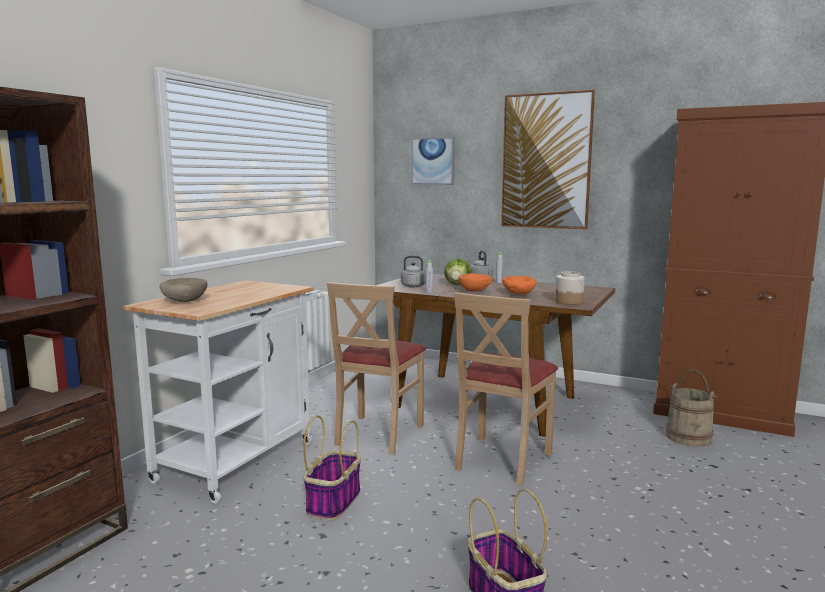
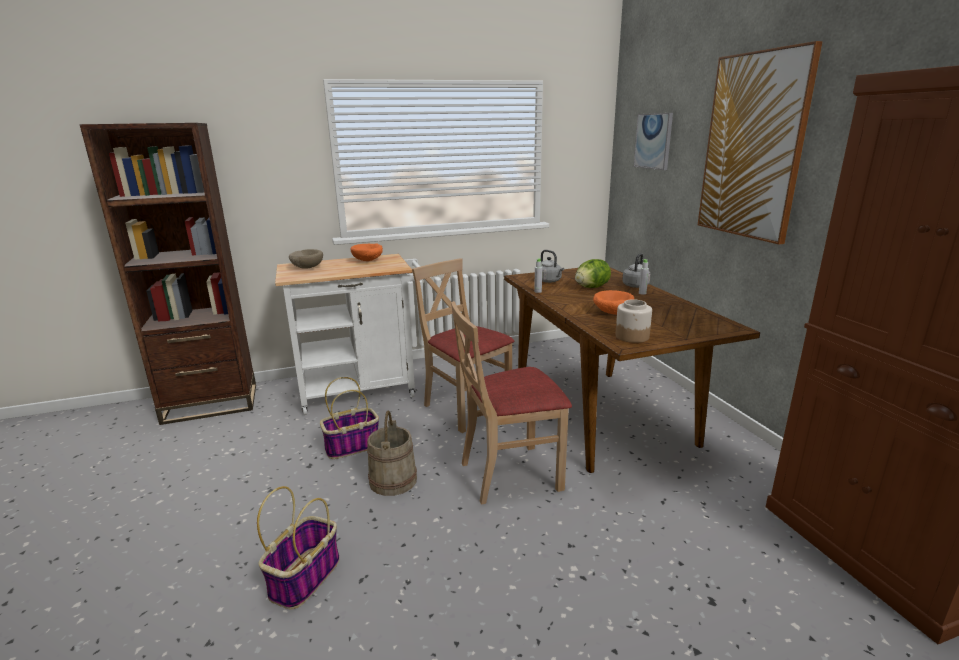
camera: 45 degrees right, 10 degrees up
(378, 434) = (466, 408): beige chair -> beige chair turned 75 degrees clockwise
(475, 291) = (583, 299): orange bowl -> orange bowl (368, 261)
(688, 437) = (753, 554): beige bucket -> beige bucket (393, 480)

